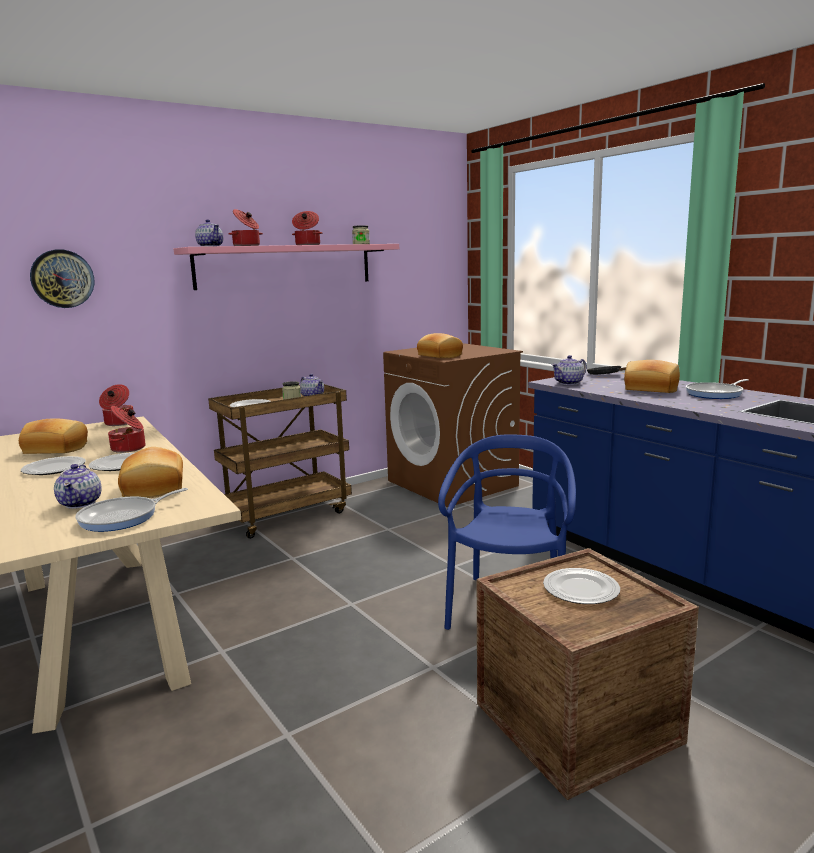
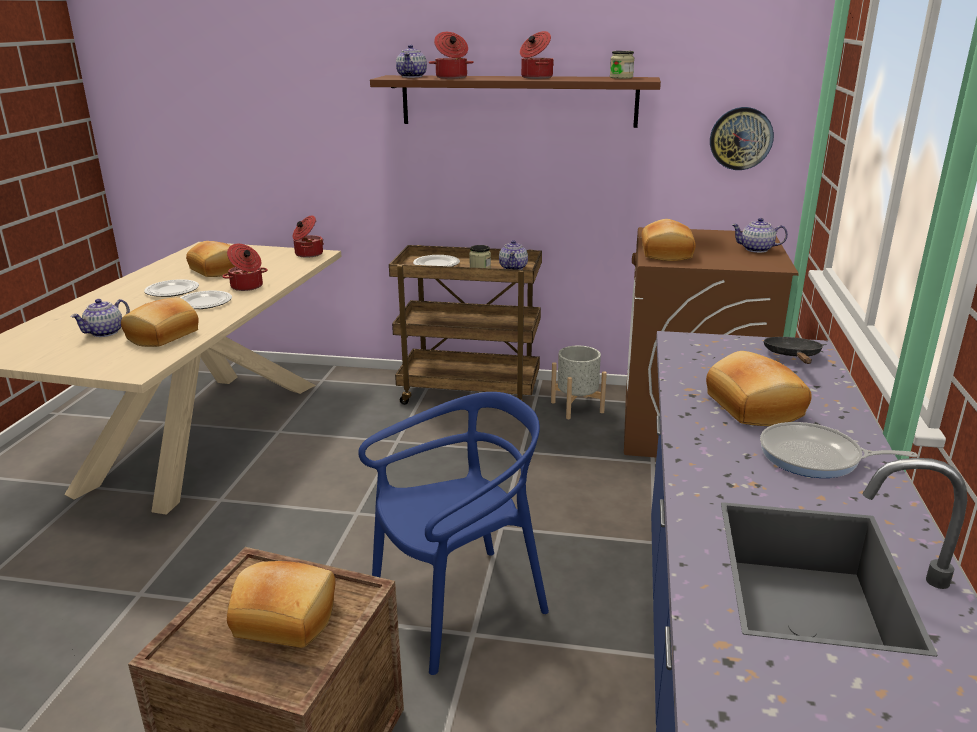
camera: 45 degrees right, 10 degrees up
(62, 278) = (280, 103): wall clock -> wall clock (741, 138)
(123, 517) = (87, 357): frying pan -> none
(286, 266) = (518, 101): pink shelf -> brown shelf
(374, 497) = (576, 407): none -> grey planter
(569, 383) = (693, 352): teapot -> teapot (757, 249)
(581, 588) = (286, 616): plate -> bread

